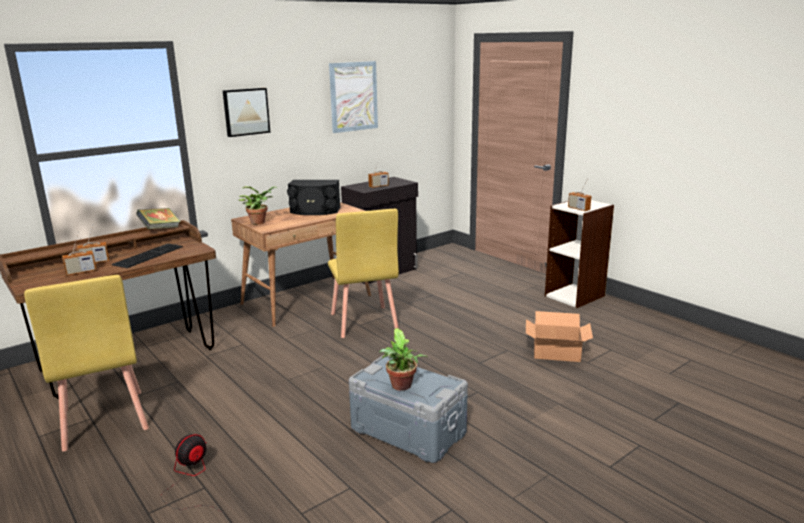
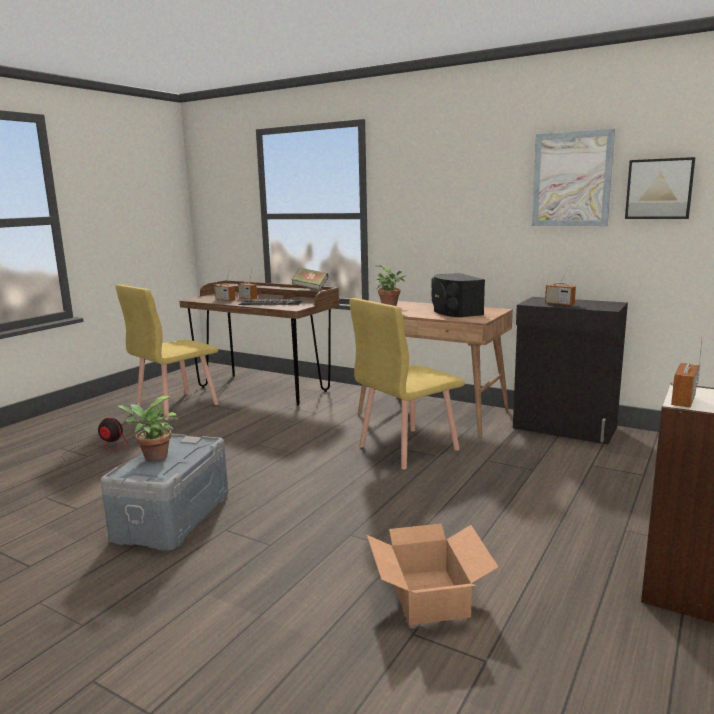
camera: 70 degrees right, 5 degrees down
(246, 111) = (425, 191): picture -> picture (659, 189)

